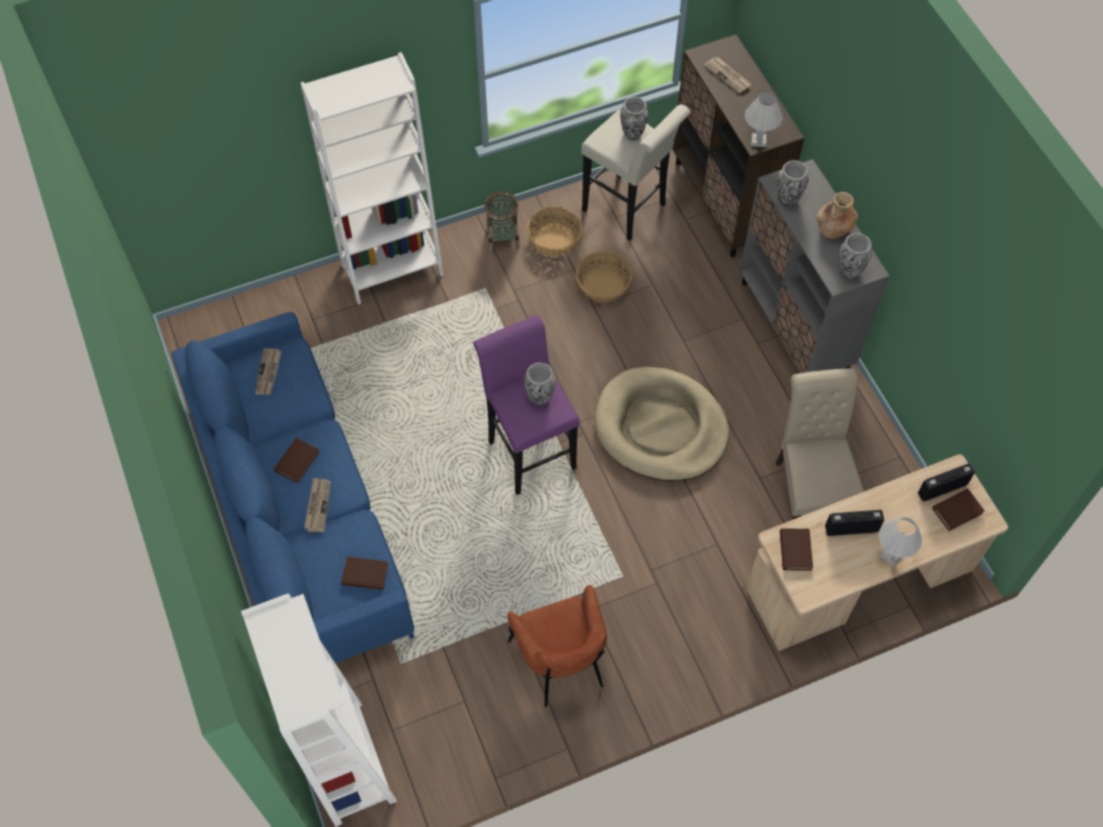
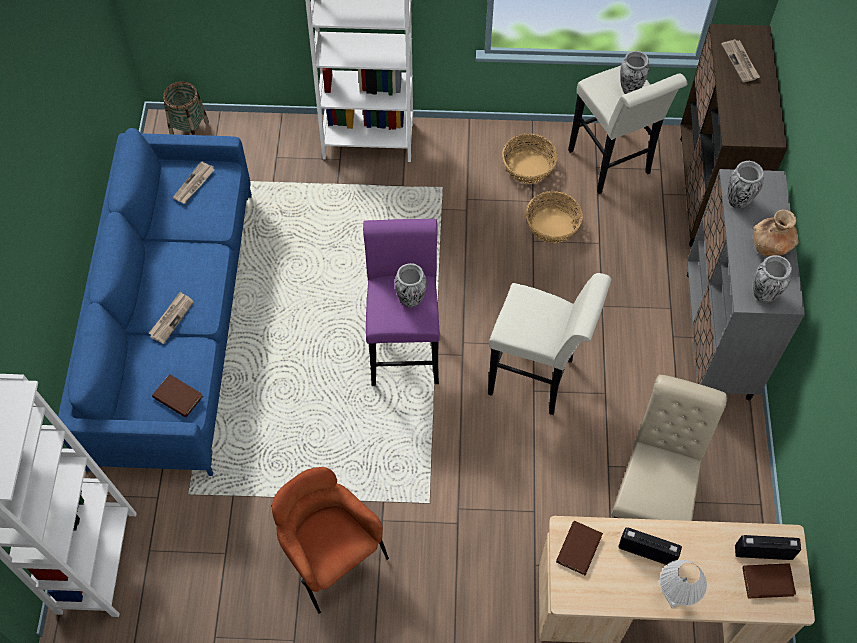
camera: 25 degrees right, 0 degrees up
(297, 461) = (175, 271): brown book -> none
(503, 237) = (482, 148): basket -> basket (189, 128)
(560, 661) = (330, 556): brown armchair -> brown armchair turned 135 degrees clockwise
(660, 427) = (537, 379): beige dog bed -> white stool
(758, 141) = (738, 134): white table lamp -> none

